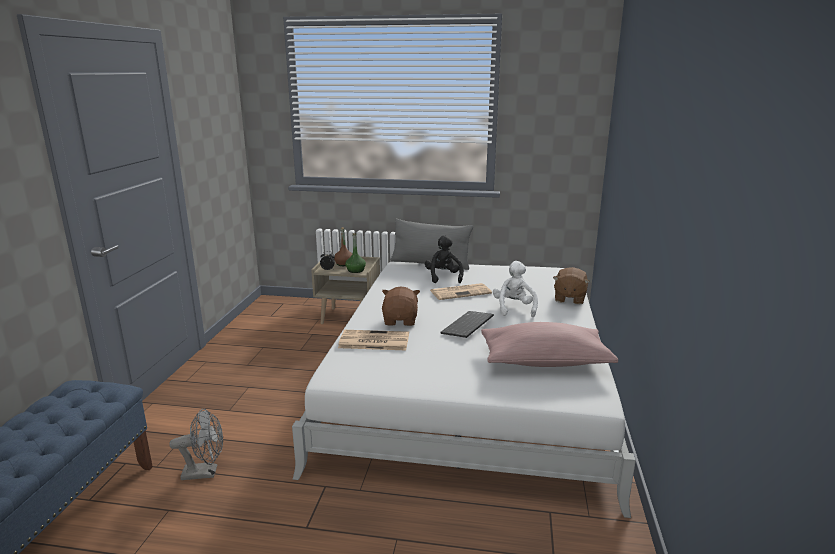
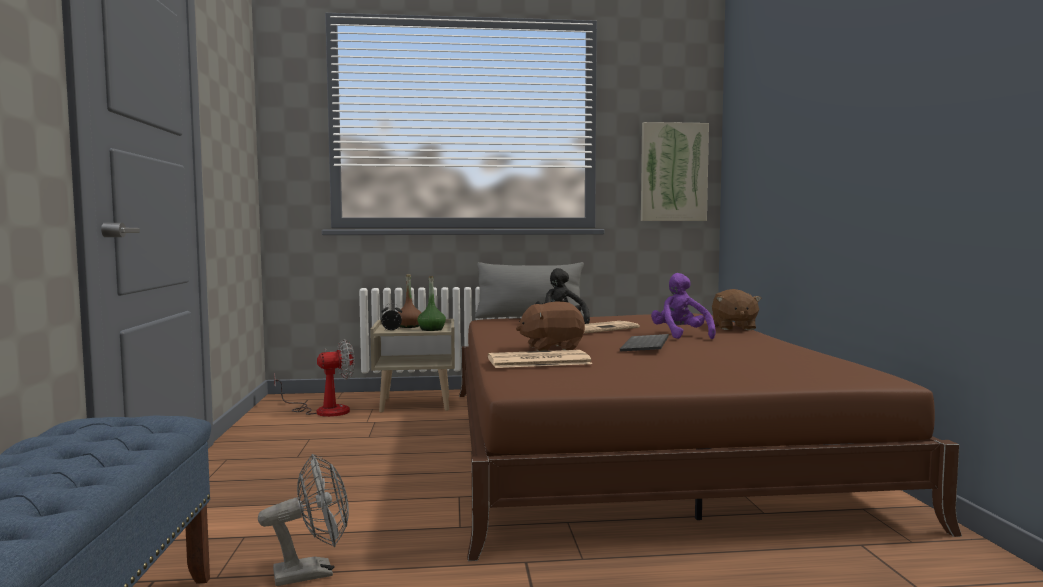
camera: 15 degrees left, 15 degrees down
(286, 317) = (323, 410): none -> fan
(400, 320) = (551, 348): brown plush toy -> brown plush toy turned 90 degrees counterclockwise
(470, 383) = (634, 445): white bed -> brown bed
(514, 308) = (680, 335): white plush toy -> purple plush toy
(544, 361) = (776, 361): pink pillow -> none
(563, 146) = (673, 172): none -> picture

